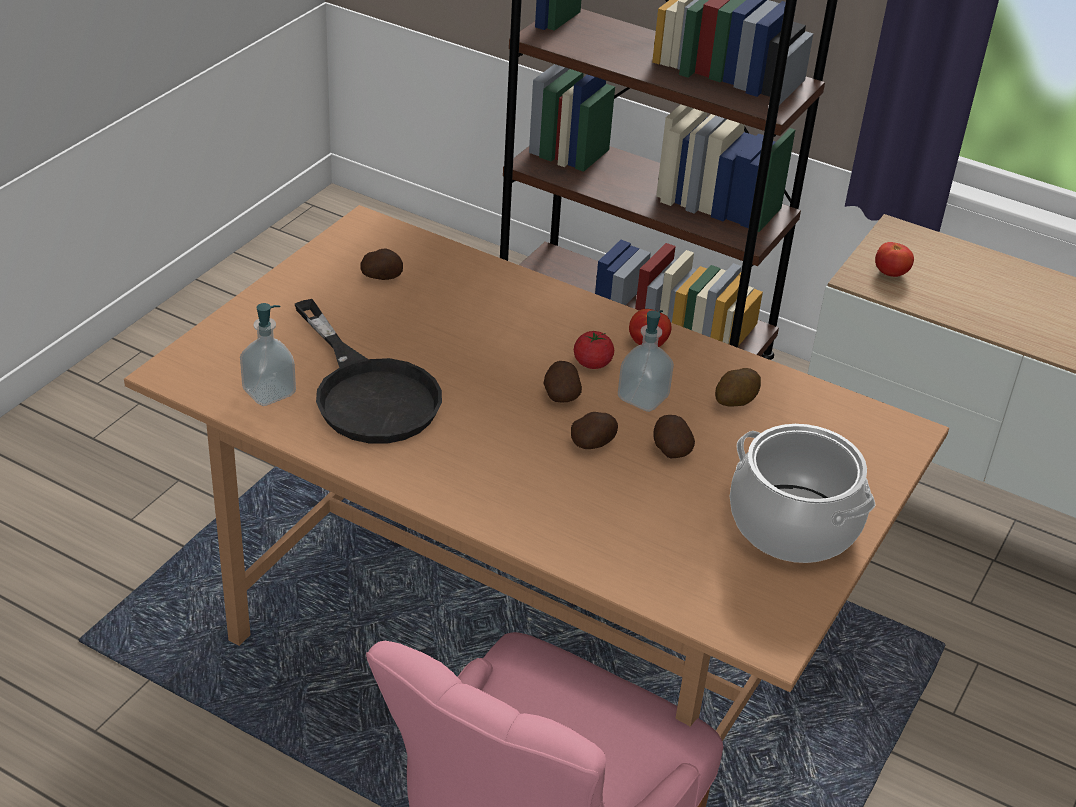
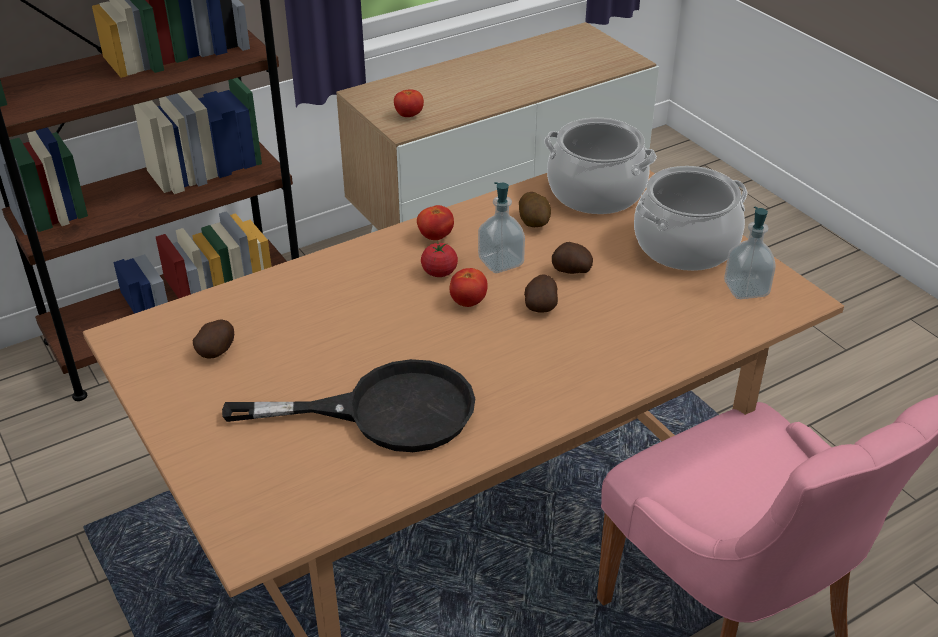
camera: 60 degrees left, 0 degrees up
(269, 392) = (338, 479): soap dispenser -> soap dispenser (746, 289)
(560, 395) = (468, 302): potato -> tomato
(834, 431) = (595, 193): none -> cooking pot

